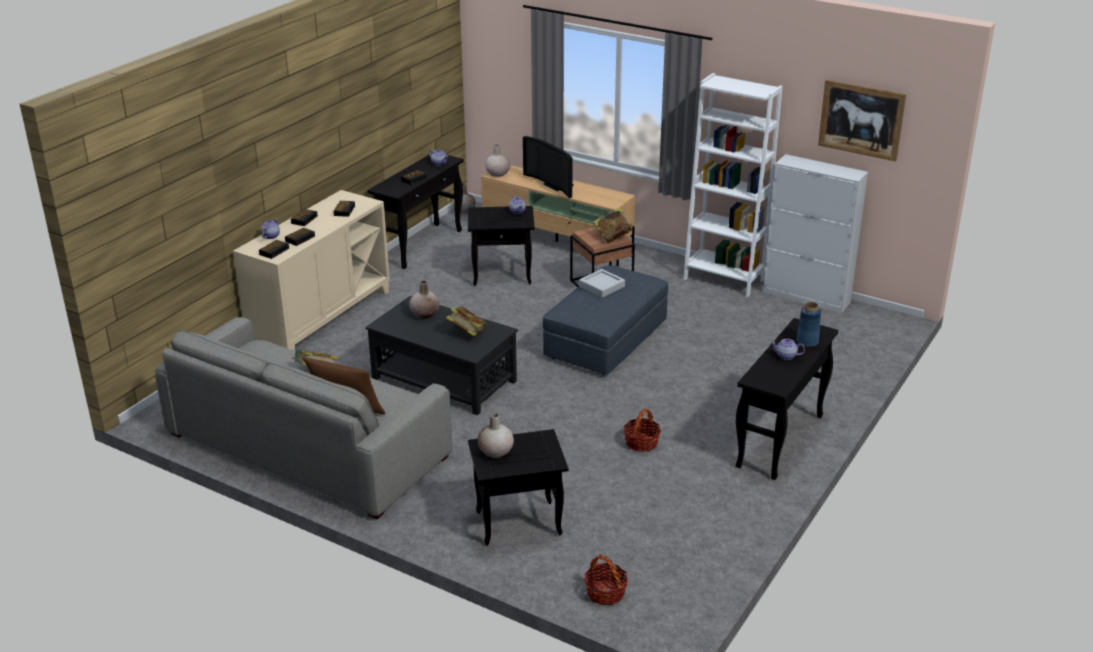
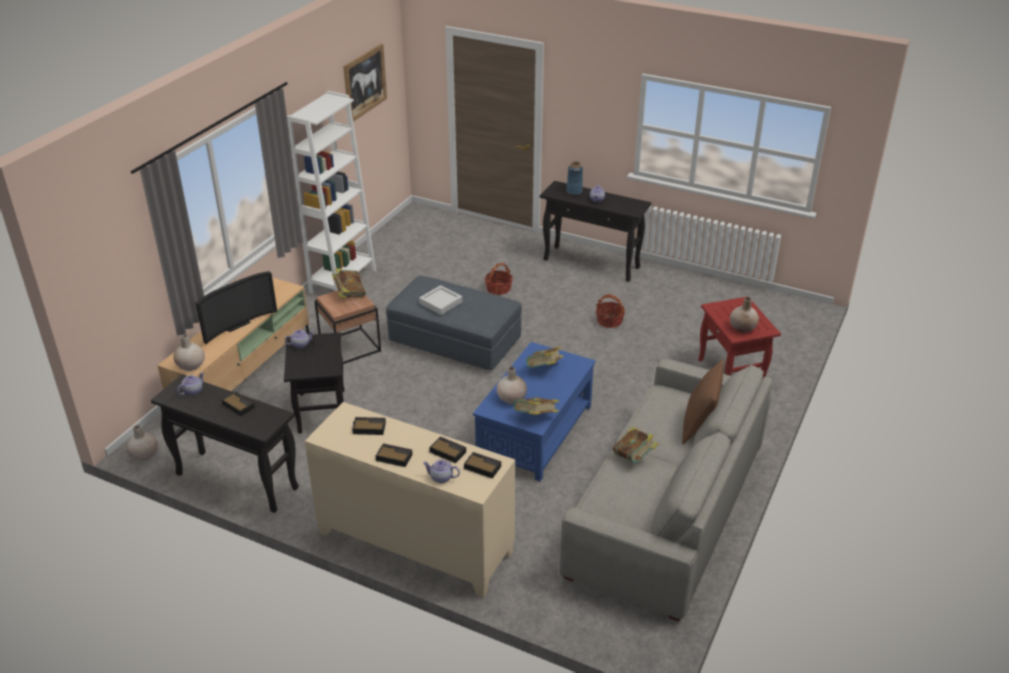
camera: 95 degrees left, 5 degrees up
(391, 324) = (535, 418): none -> book
(443, 379) = (534, 432): black coffee table -> blue coffee table
(517, 524) = (731, 374): black side table -> red side table
(605, 593) = (788, 333): basket -> basket (498, 289)
(807, 297) = (378, 244): white cabinet -> none

